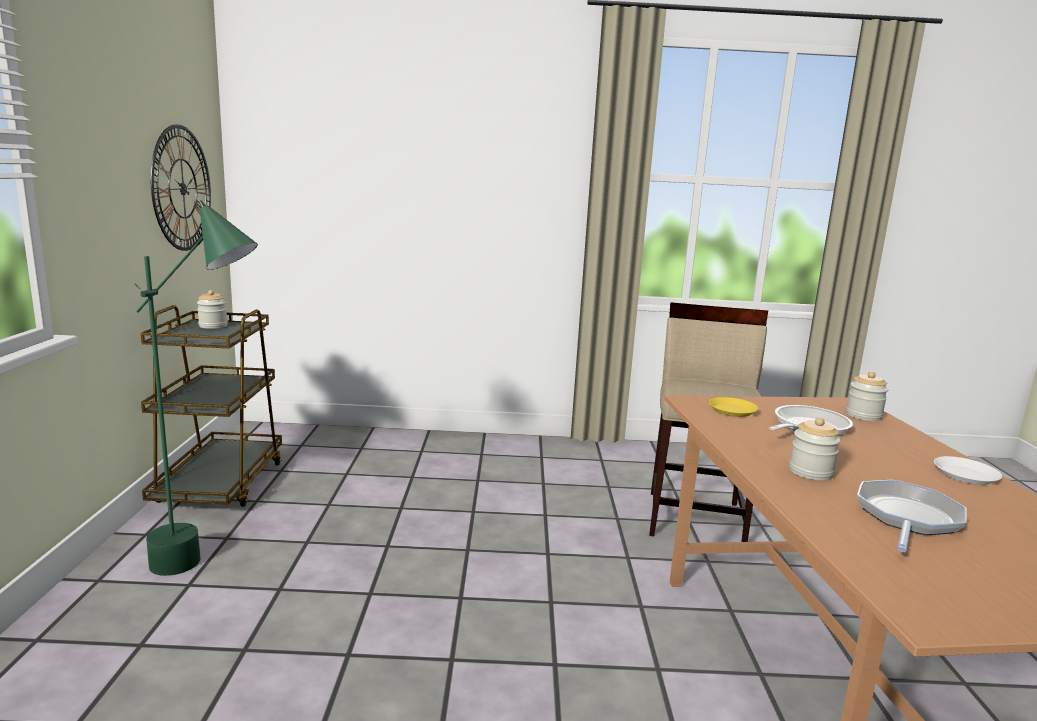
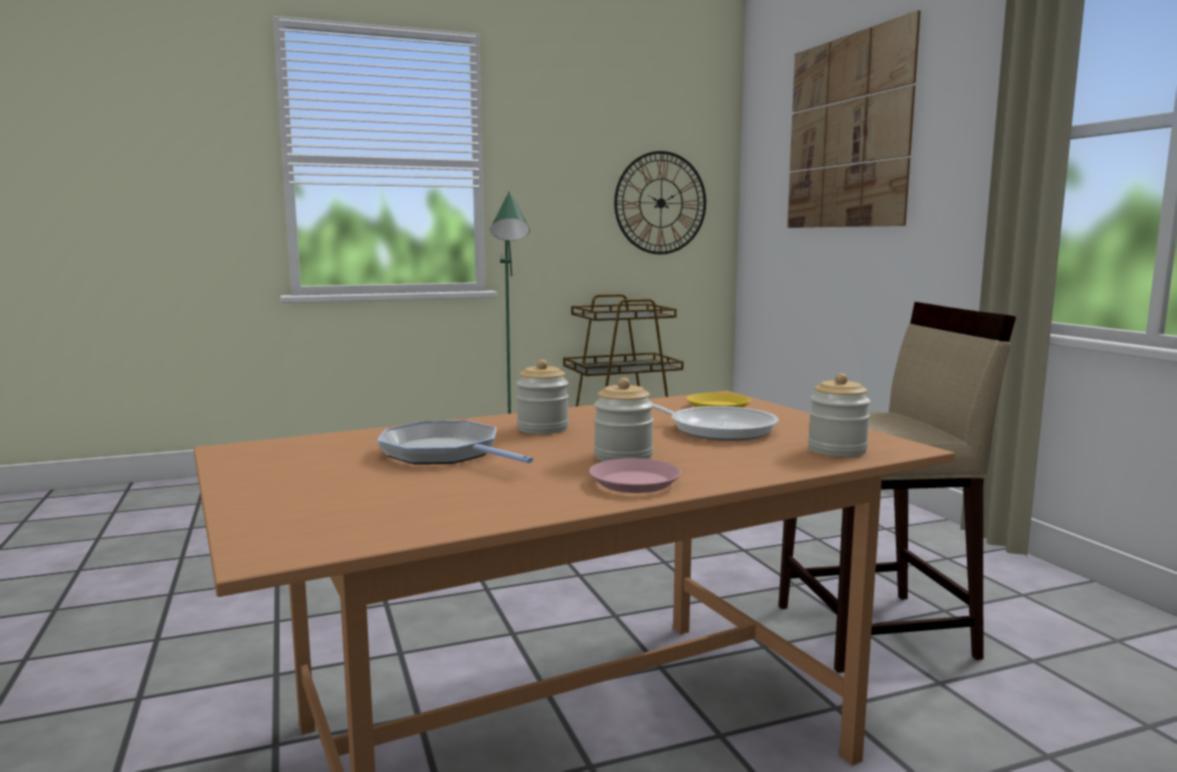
camera: 70 degrees right, 5 degrees down
(213, 326) = (639, 313): jar -> jar (623, 457)
(408, 138) = (847, 132): none -> picture
(907, 518) = (445, 453): frying pan -> frying pan turned 150 degrees counterclockwise
(965, 475) = (635, 482): white plate -> pink plate

